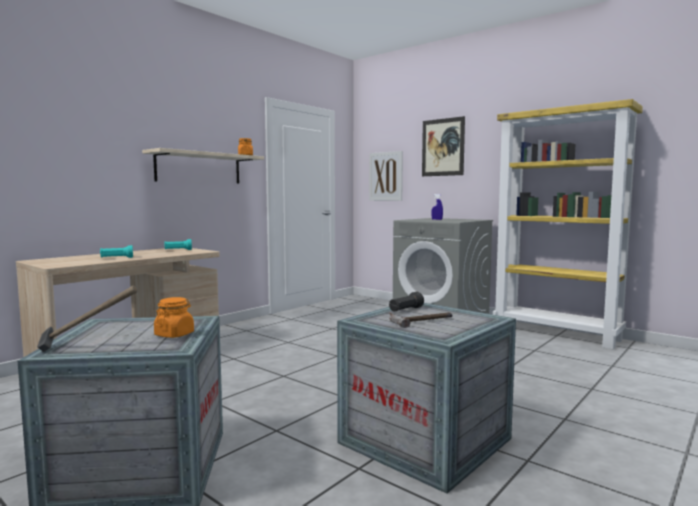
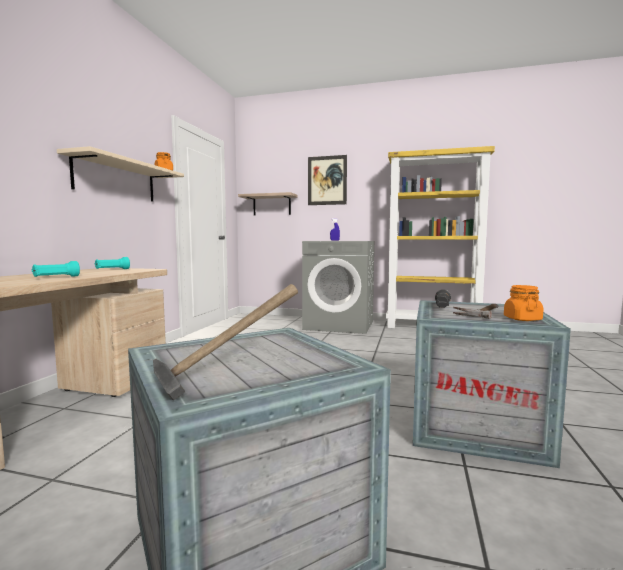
camera: 25 degrees left, 0 degrees up
(174, 334) = (301, 351): orange jar -> orange jar (522, 319)
(386, 176) = (271, 205): picture -> shelf

